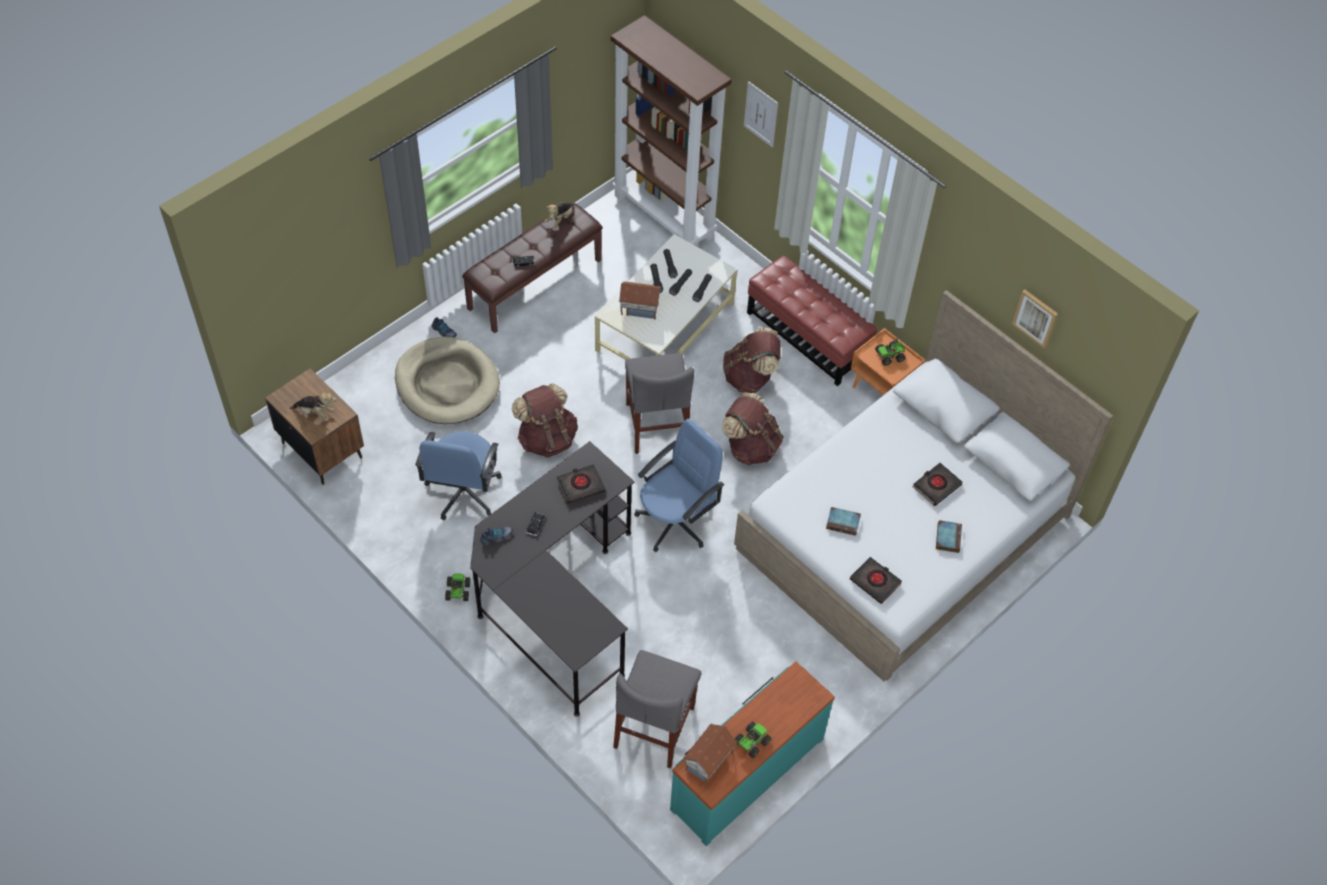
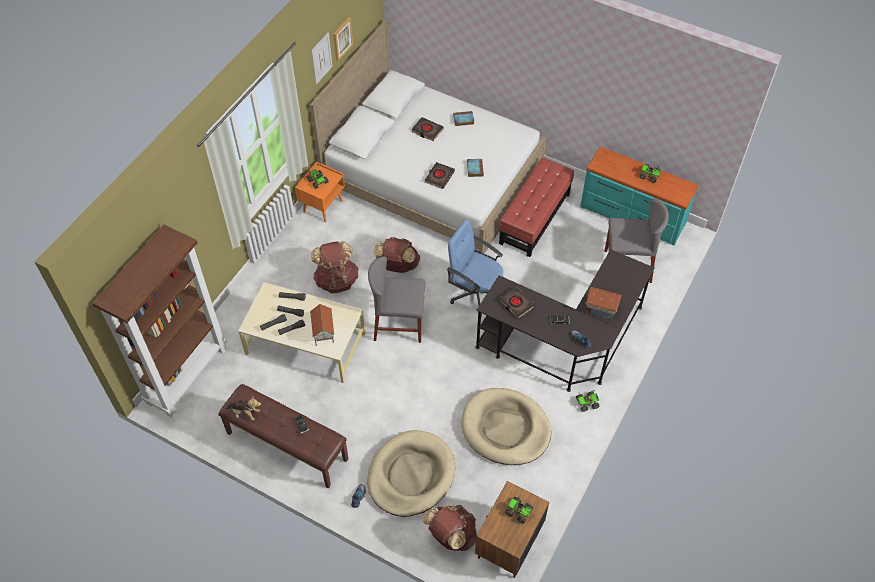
camera: 105 degrees left, 0 degrees up
(315, 413) = (519, 512): plush toy -> toy truck
(462, 492) = (505, 428): blue office chair -> beige dog bed
(547, 438) = (437, 389): brown backpack -> brown backpack (451, 536)
(656, 425) = (399, 325): grey chair -> grey chair turned 150 degrees counterclockwise
(709, 762) = (672, 191): toy house -> toy house (601, 309)
(761, 114) = (185, 212): picture -> picture (321, 58)
(808, 336) = (287, 255): red ottoman -> red ottoman (534, 218)
(875, 582) = (510, 146): black book -> black book (439, 177)

